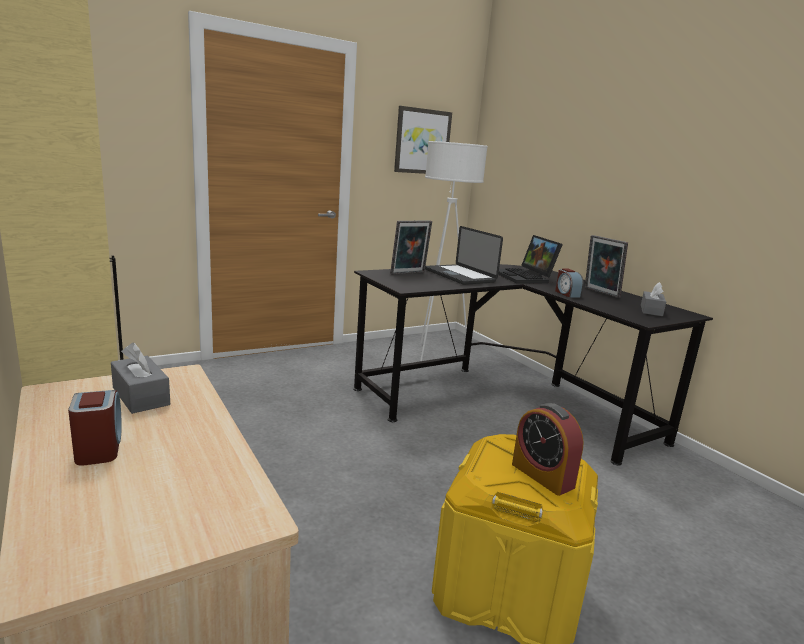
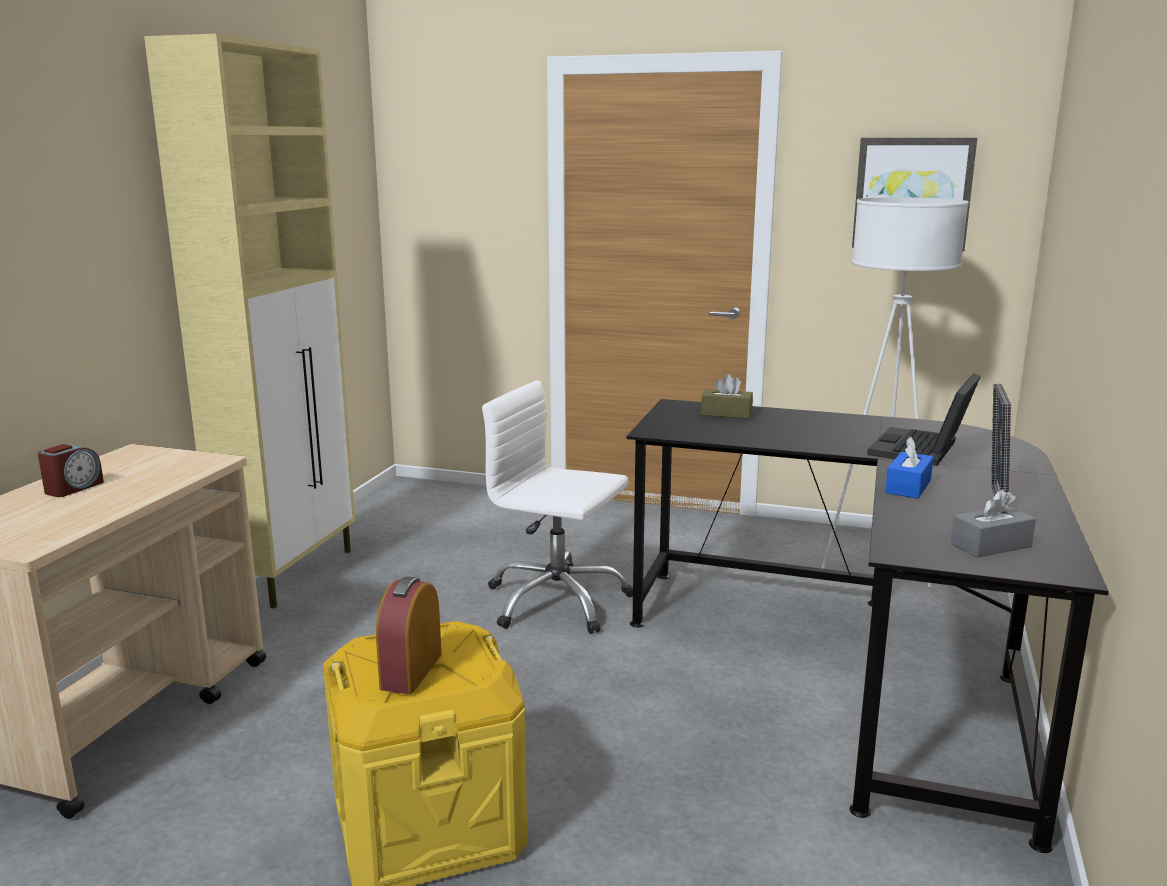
camera: 50 degrees right, 0 degrees up
(141, 396) = (160, 467): grey tissue box -> none
(329, 425) = (556, 601): none -> white office chair
(409, 273) = (726, 413): picture frame -> brown tissue box
(459, 276) = (800, 428): laptop -> none
(567, 294) = (908, 486): alarm clock -> blue tissue box

